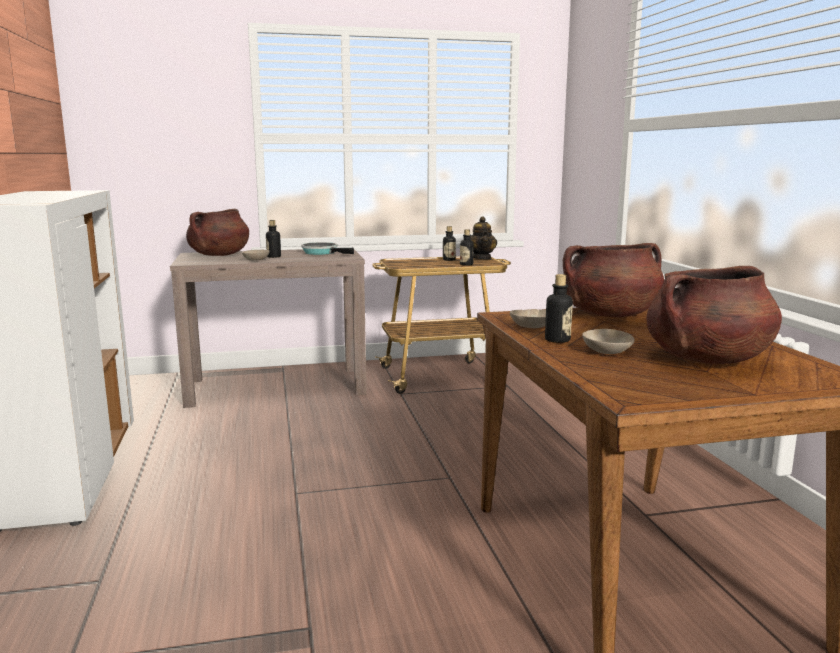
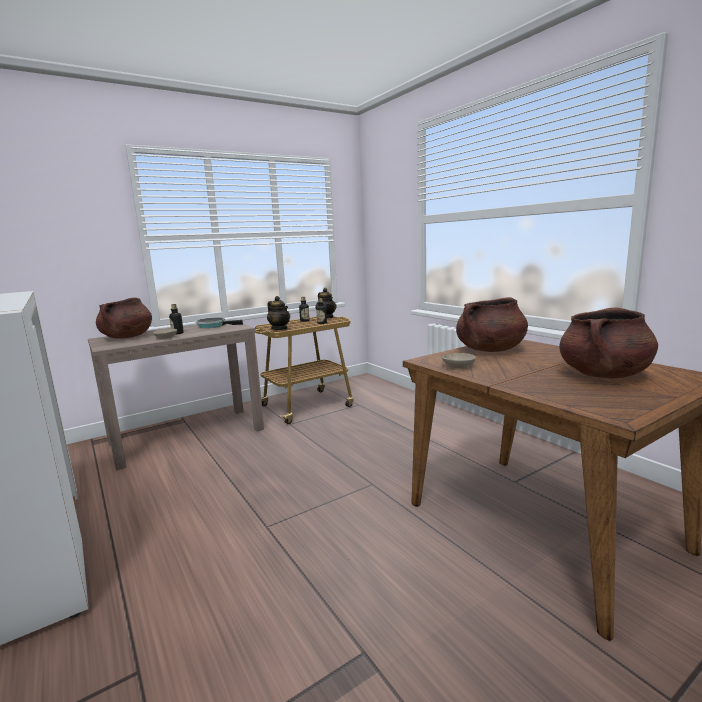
camera: 20 degrees left, 0 degrees up
(403, 265) = (279, 329): none -> teapot
(557, 340) = (492, 375): bottle -> none
(605, 351) = (537, 379): beige bowl -> none

